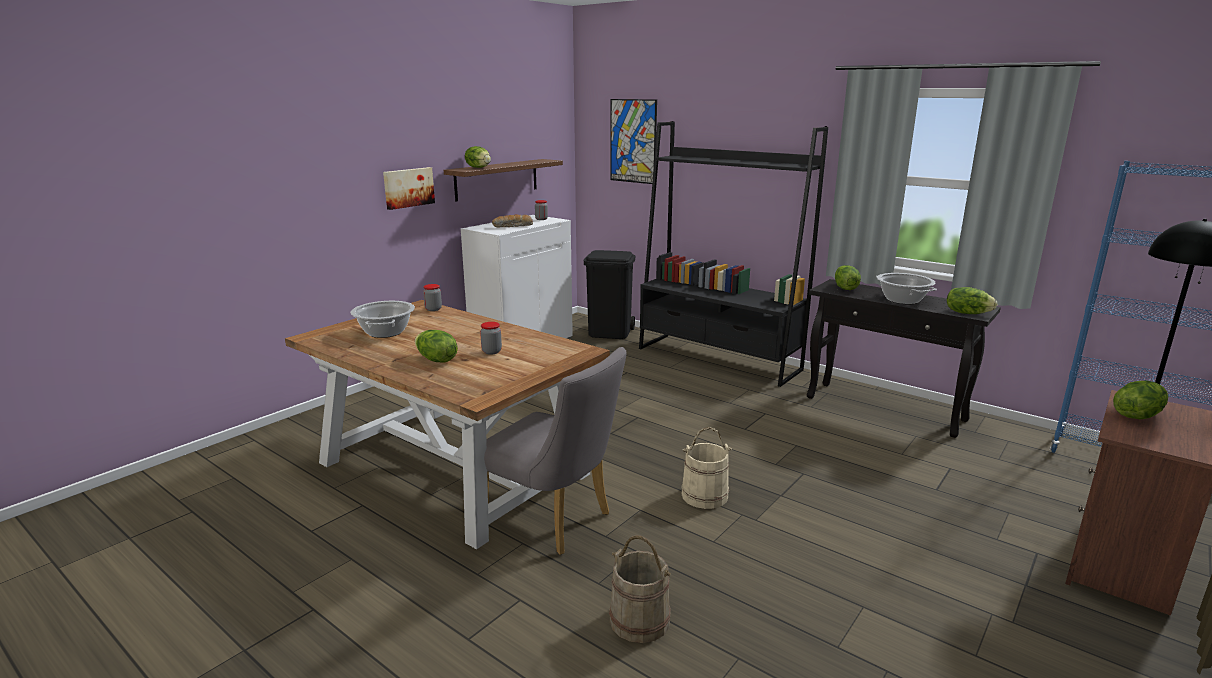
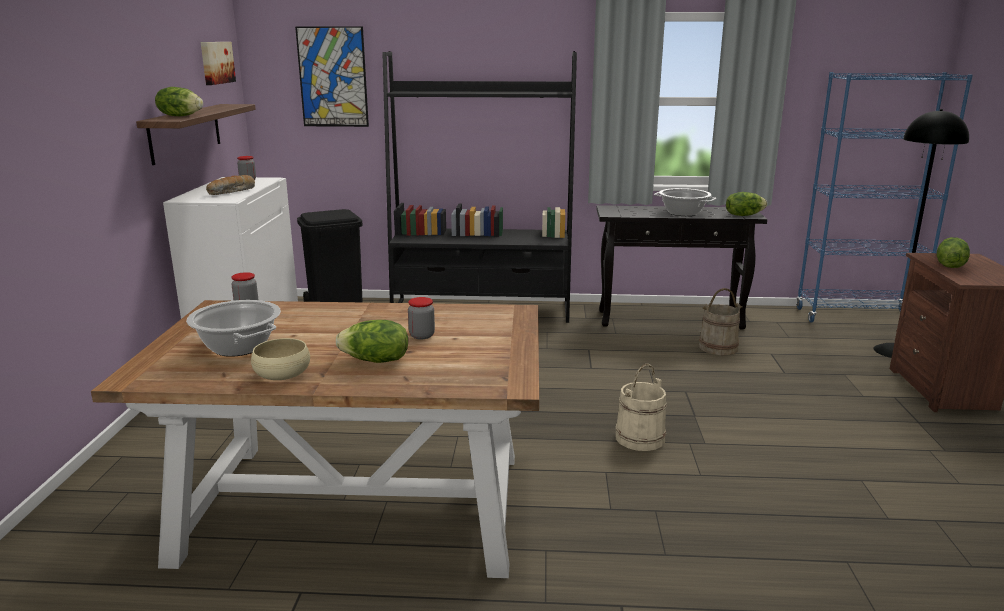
camera: 35 degrees left, 0 degrees up
(376, 354) = (282, 374): none -> beige bowl
(408, 187) = (104, 149): picture -> picture (216, 62)
(555, 521) = (546, 515): grey chair -> none
(639, 620) = (742, 570): beige bucket -> beige bucket (718, 347)
(844, 288) = (624, 211): lettuce -> none

